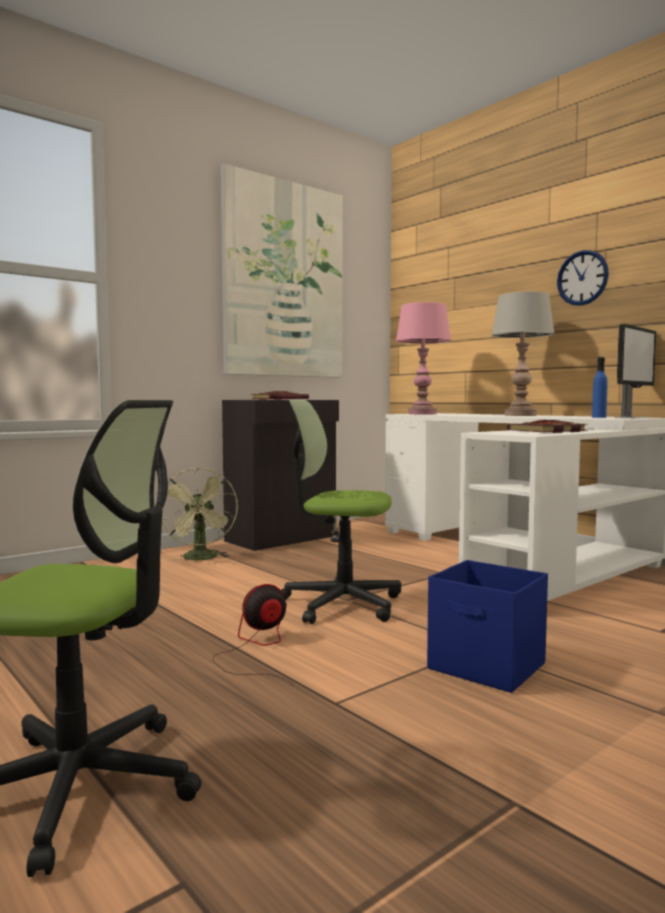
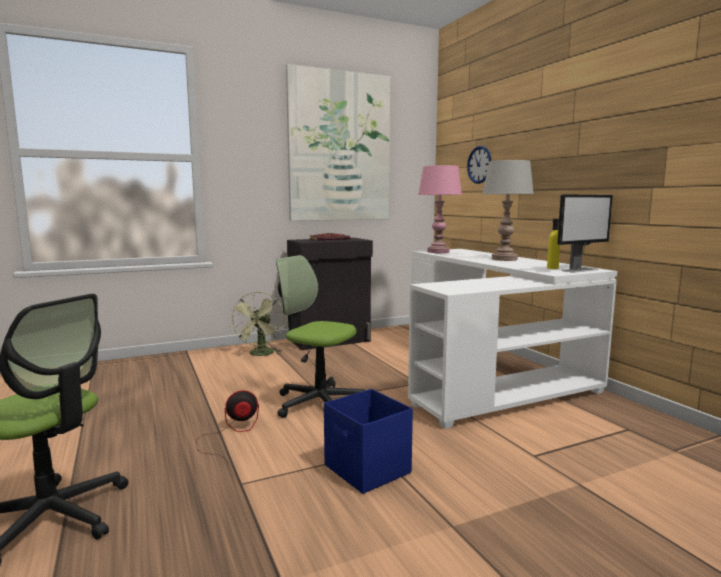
camera: 15 degrees right, 5 degrees up
(547, 431) = (482, 284): book -> none
(582, 278) = (561, 145): wall clock -> wall clock (479, 164)
(599, 417) = (552, 268): blue bottle -> yellow bottle

